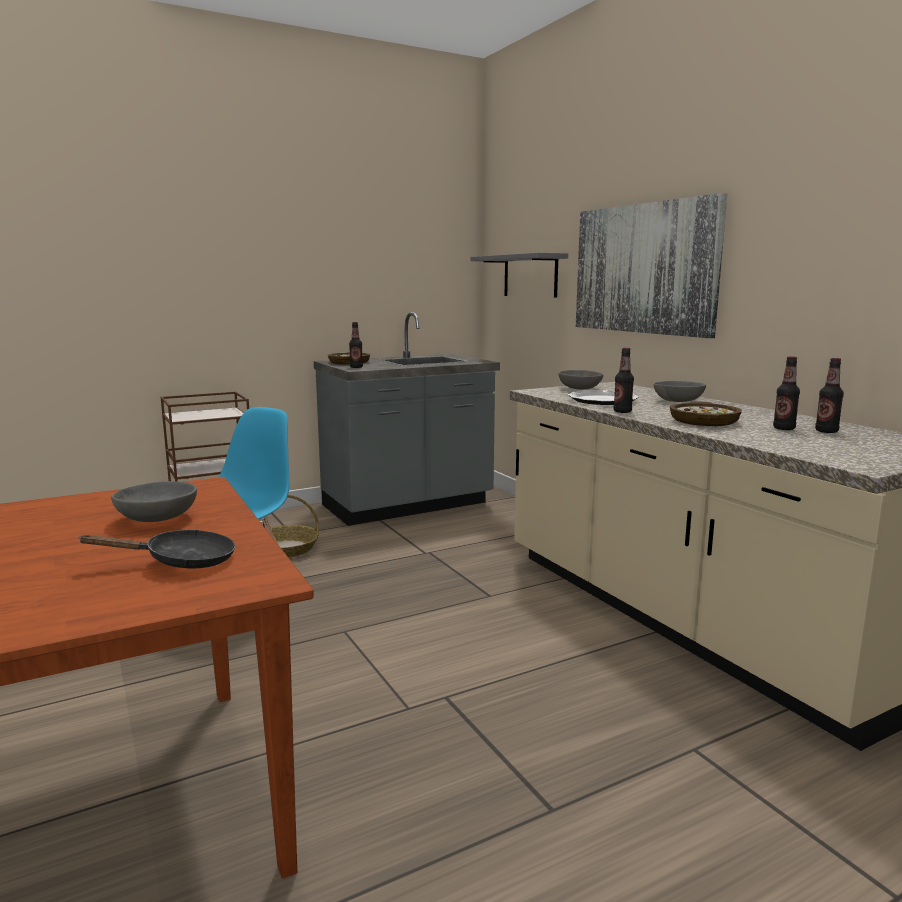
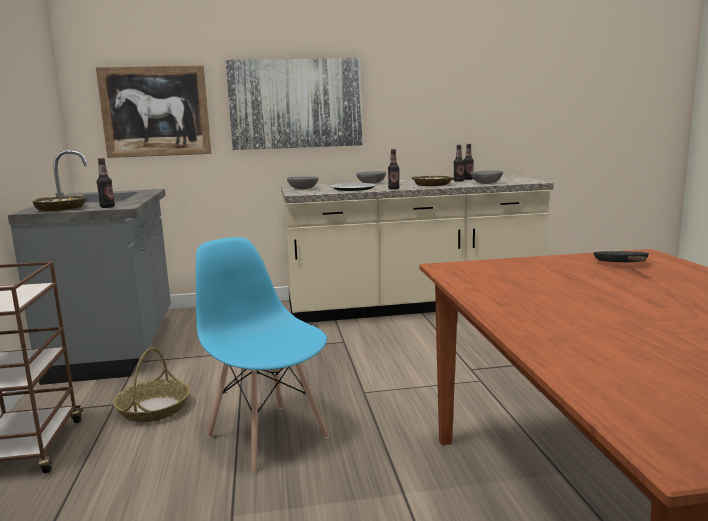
camera: 70 degrees left, 0 degrees up
(158, 518) = (534, 272): grey bowl -> grey bowl (486, 183)
(530, 276) = (155, 111): grey shelf -> picture

